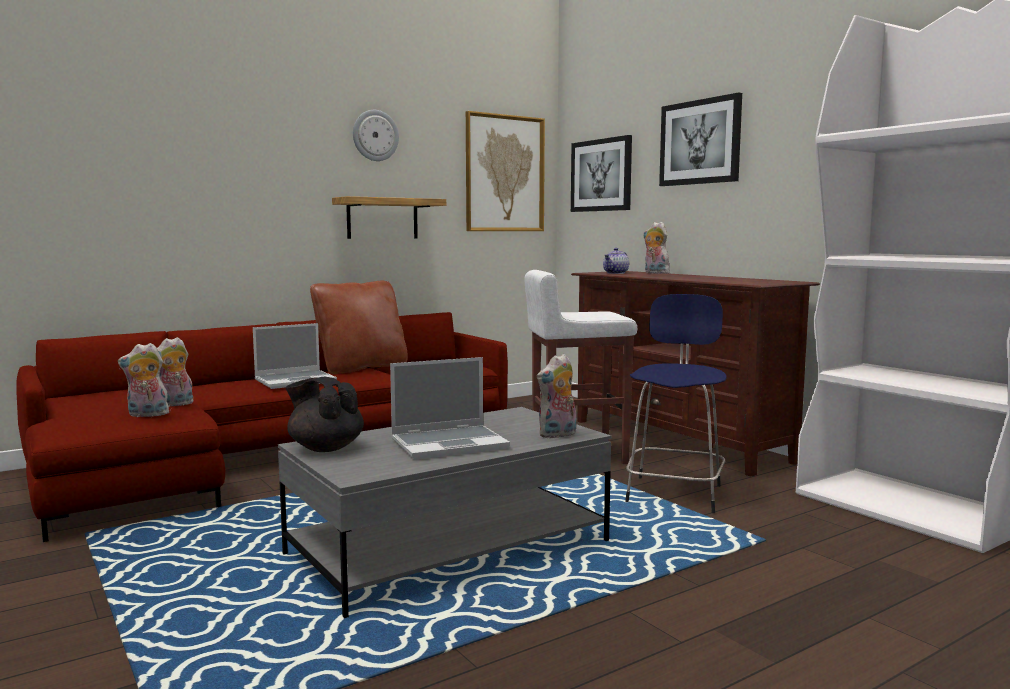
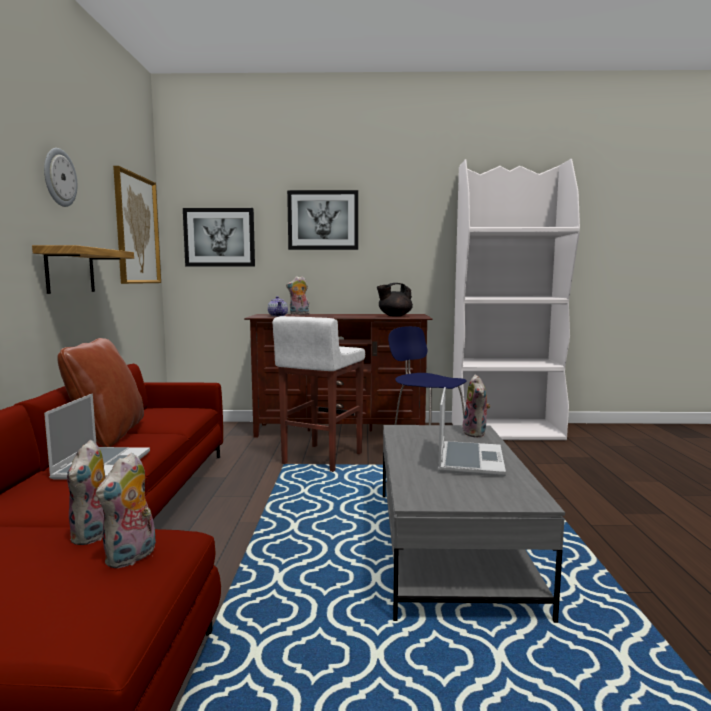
camera: 55 degrees left, 0 degrees up
(325, 448) = (435, 496): black teapot -> black teapot (394, 316)

